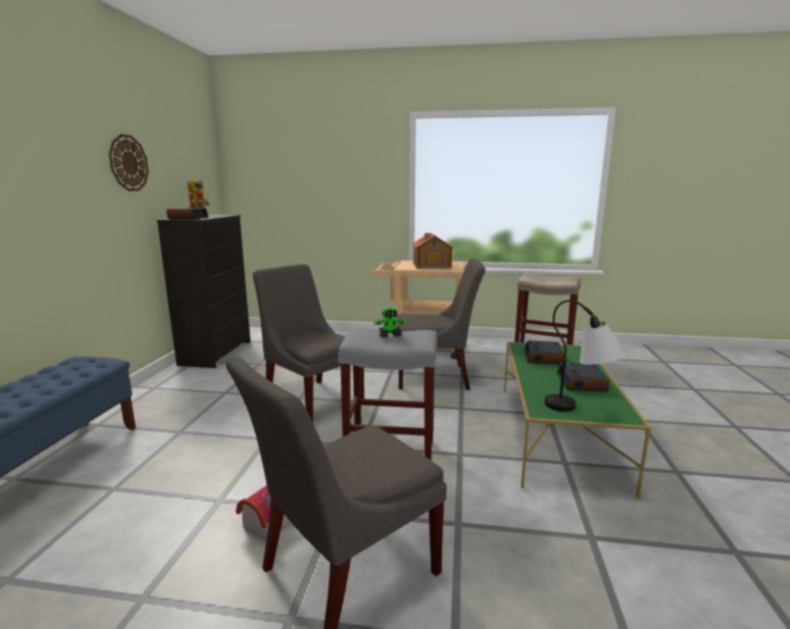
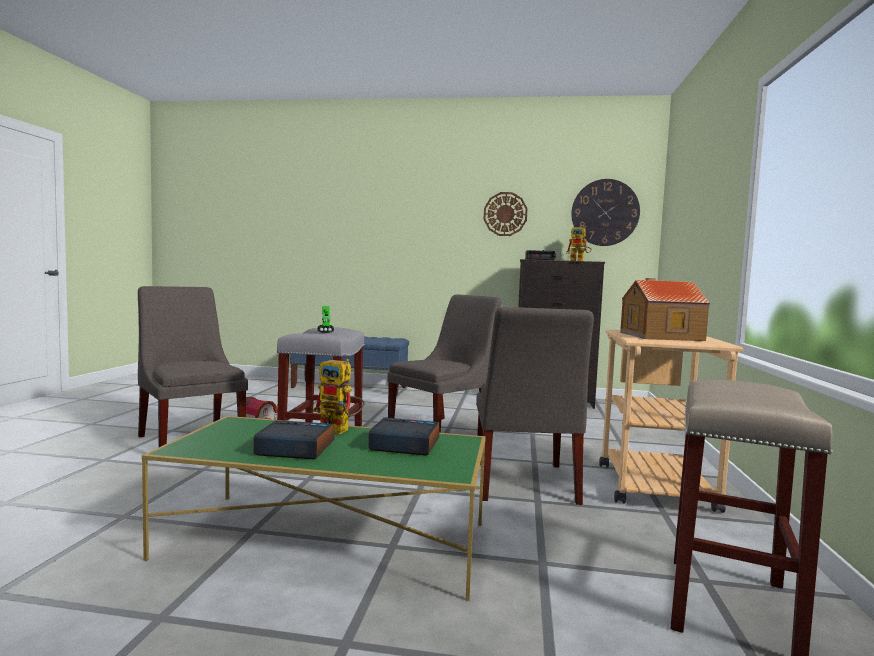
camera: 90 degrees right, 10 degrees down
(194, 164) = (605, 212): none -> wall clock
(530, 374) = (340, 430): none -> toy robot
(580, 411) = (218, 435): table lamp -> none

